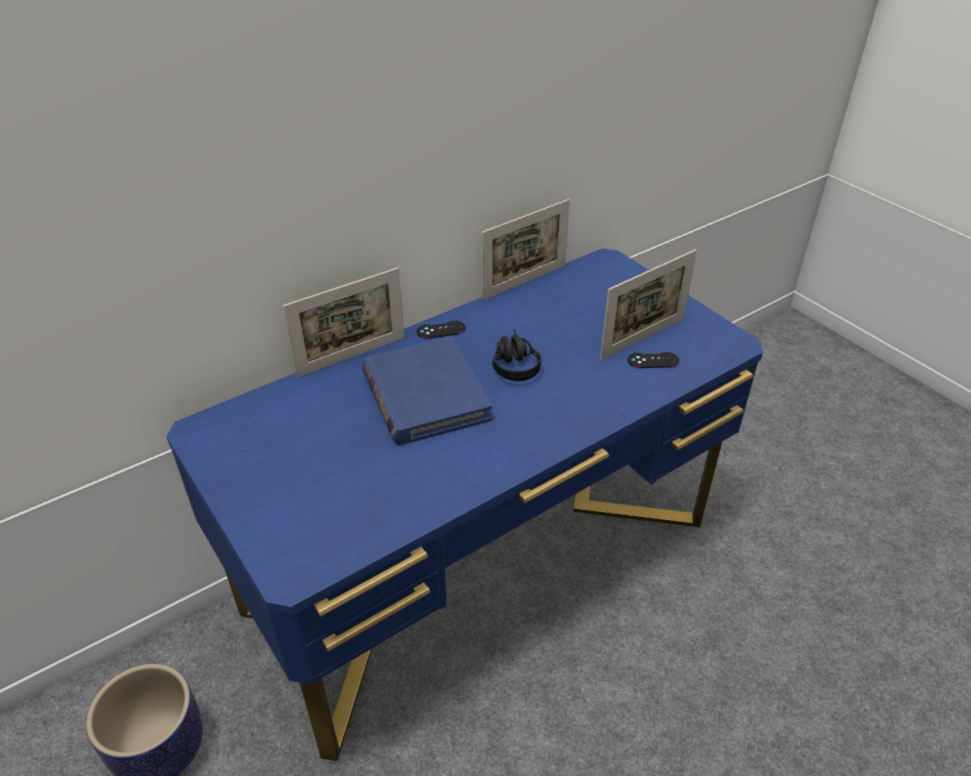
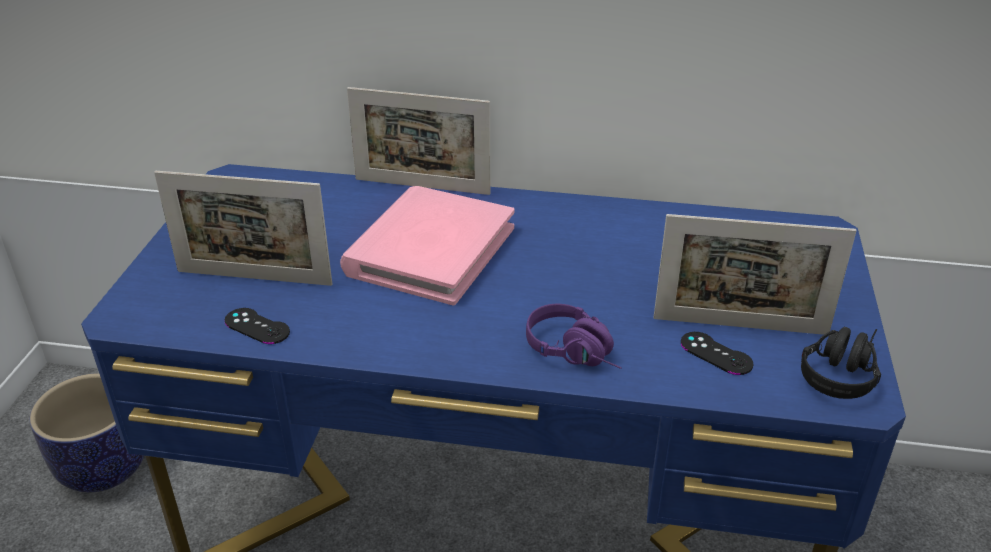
camera: 45 degrees right, 5 degrees down
(425, 395) = (430, 250): blue book -> pink book
(441, 330) = (533, 205): black game controller -> black game controller (257, 326)
(513, 363) = (556, 269): black headphones -> black headphones (841, 370)
(524, 282) = (687, 206): picture frame -> picture frame (254, 278)
(594, 403) = (578, 353): none -> purple headphones

